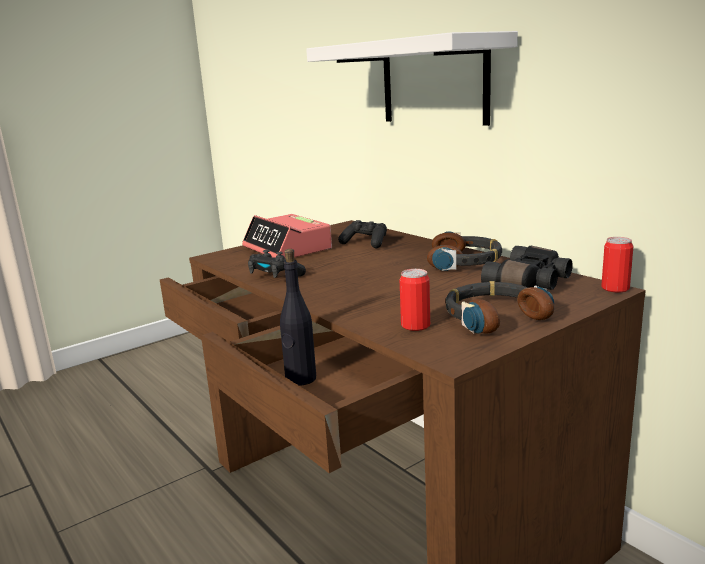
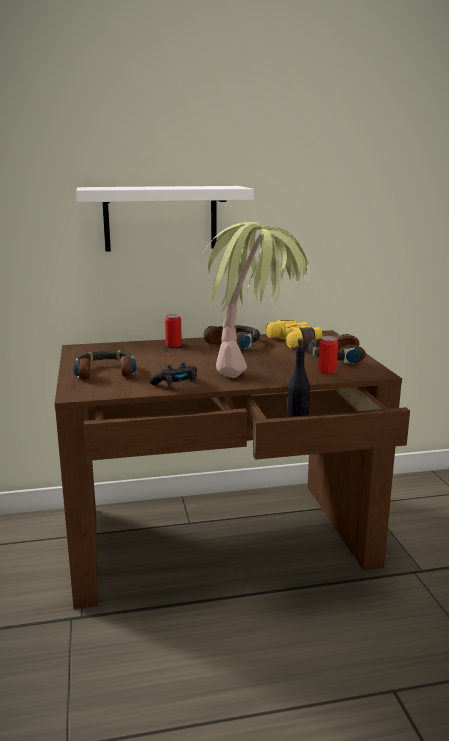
camera: 65 degrees left, 0 degrees up
(287, 248) = (105, 372): alarm clock -> headphones
(365, 243) = (142, 352): black game controller -> none
(376, 290) = (254, 367): none -> potted plant
(530, 284) = (296, 341): black binoculars -> yellow binoculars
(615, 288) = (325, 332): can -> can (173, 345)

